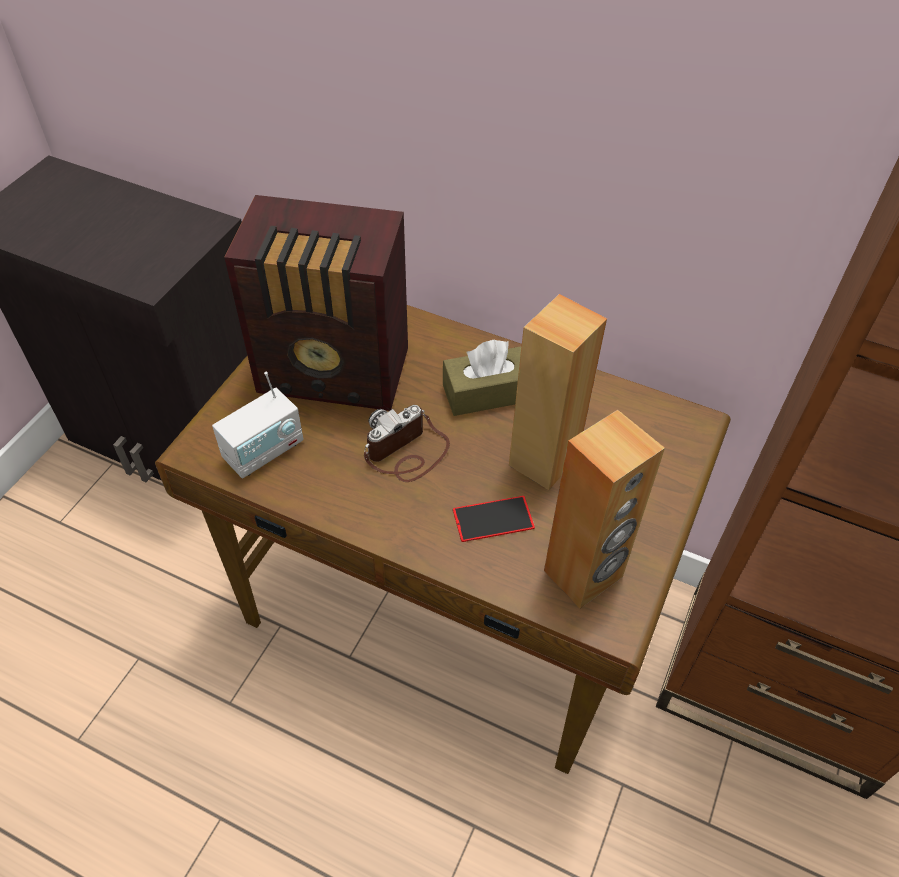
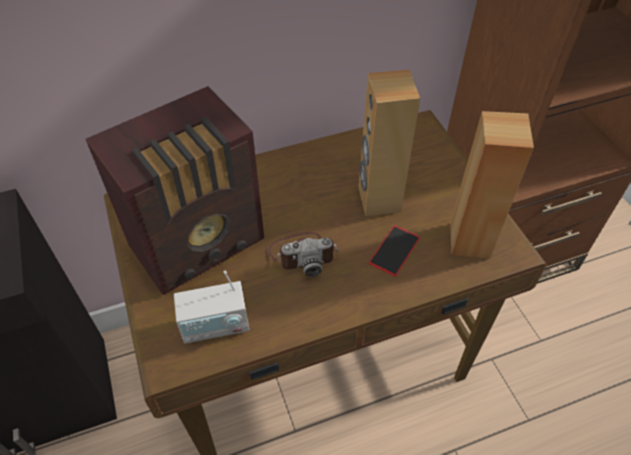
camera: 45 degrees left, 0 degrees up
(264, 451) = (215, 326): radio -> radio turned 75 degrees clockwise
(406, 452) = (303, 254): camera -> camera turned 105 degrees counterclockwise
(487, 393) = (304, 186): brown tissue box -> none

